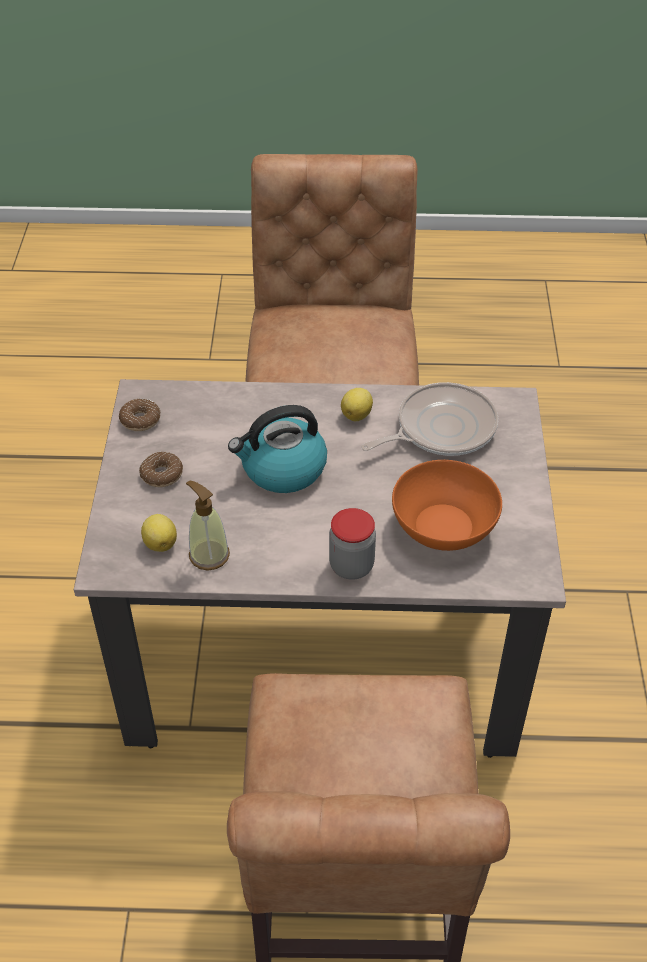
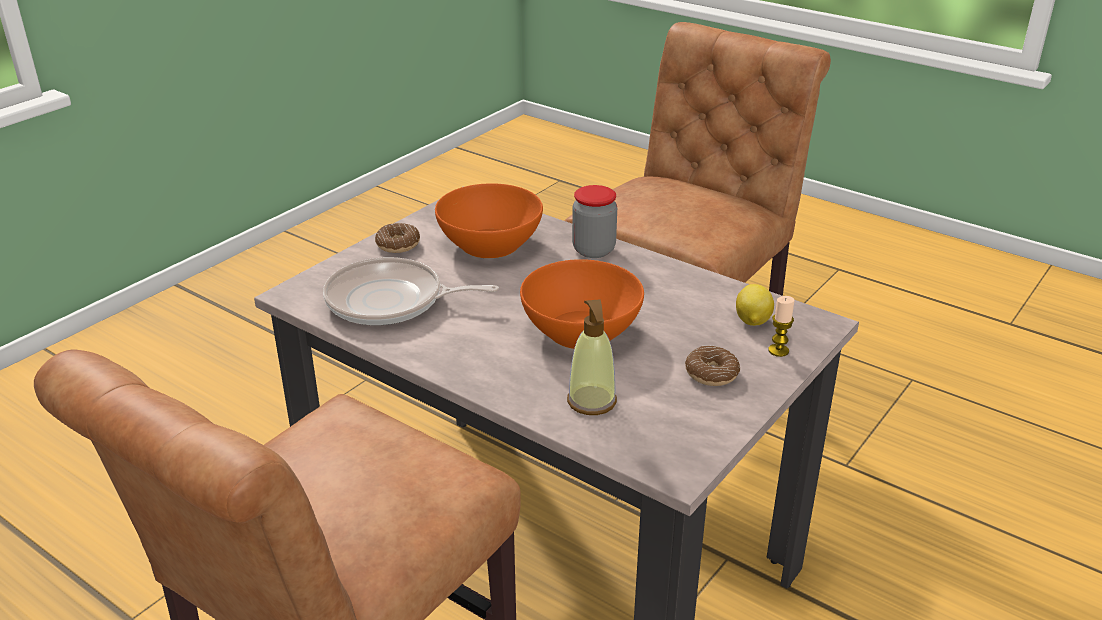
camera: 145 degrees left, 15 degrees down
(124, 520) = (778, 350): none -> candle
(140, 420) = (697, 438): donut -> donut (398, 244)
(209, 555) = (711, 298): soap dispenser -> soap dispenser (592, 401)
(282, 469) = (580, 330): kettle -> orange bowl
(357, 414) = (452, 344): lemon -> none

